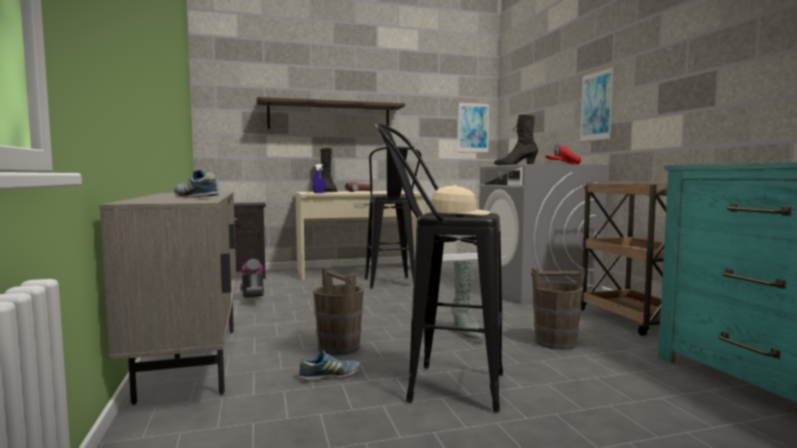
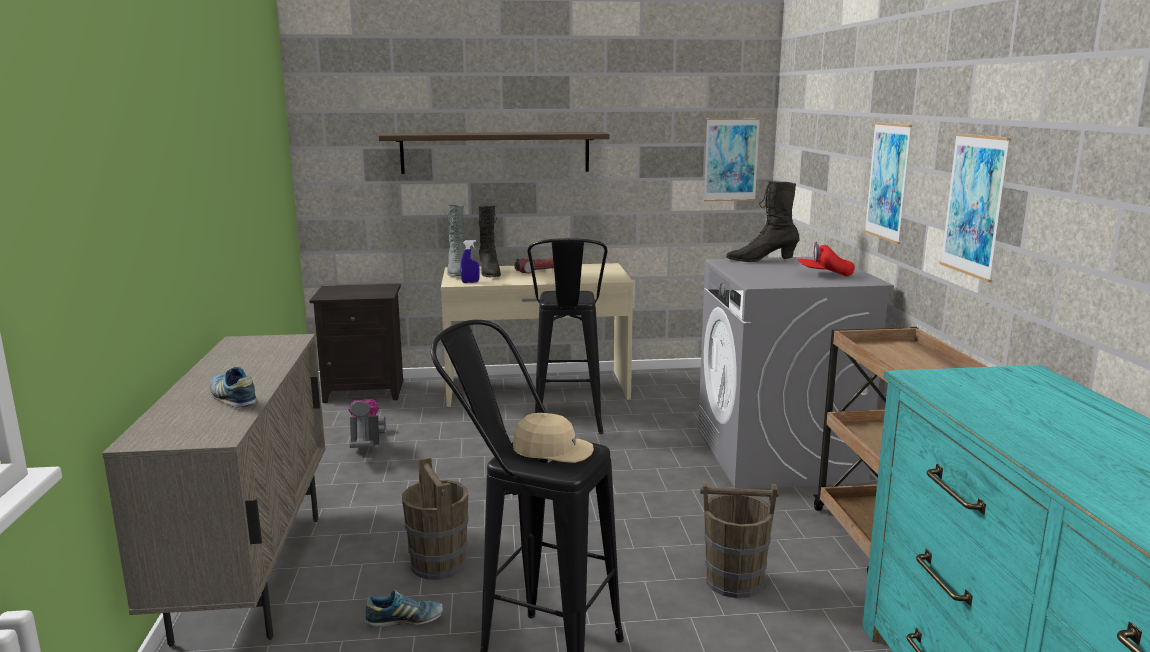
camera: 10 degrees right, 10 degrees up
(466, 333) = (619, 550): grey boot -> grey boot (456, 272)
(673, 93) = (974, 205): none -> picture

